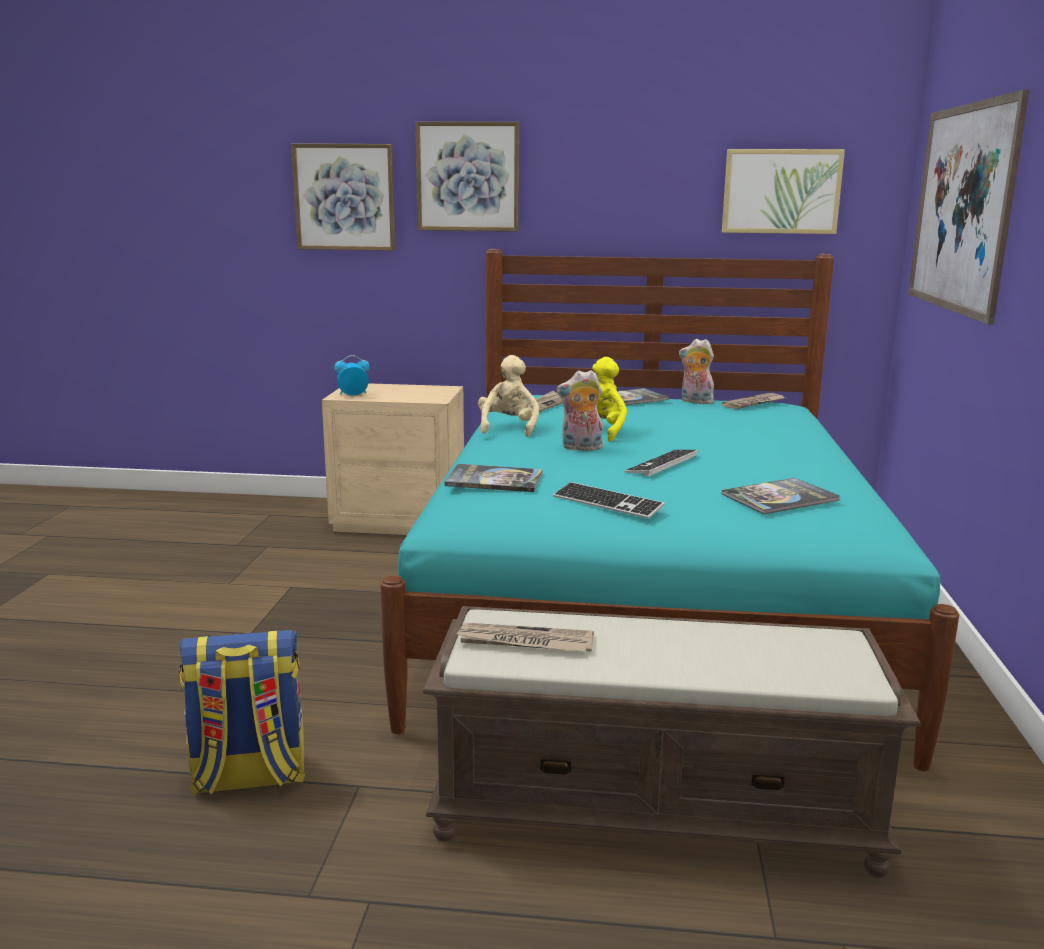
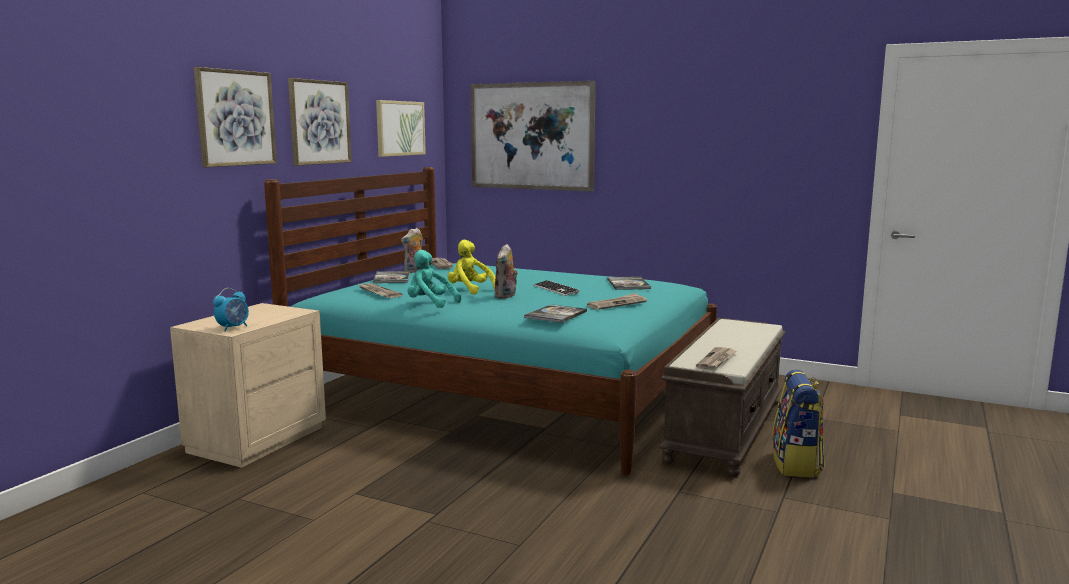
camera: 70 degrees left, 5 degrees down
(249, 777) = (657, 523): backpack -> backpack (796, 464)
(344, 197) = (135, 138): picture -> picture (319, 122)
(352, 395) = (233, 328): alarm clock -> alarm clock turned 150 degrees counterclockwise
(508, 428) = (430, 304): beige plush toy -> turquoise plush toy
(607, 503) = (617, 304): keyboard -> newspaper

